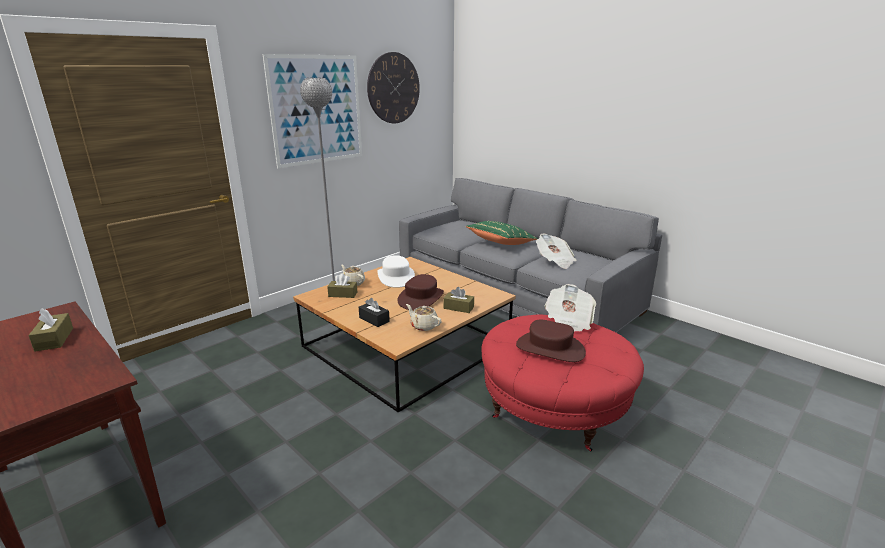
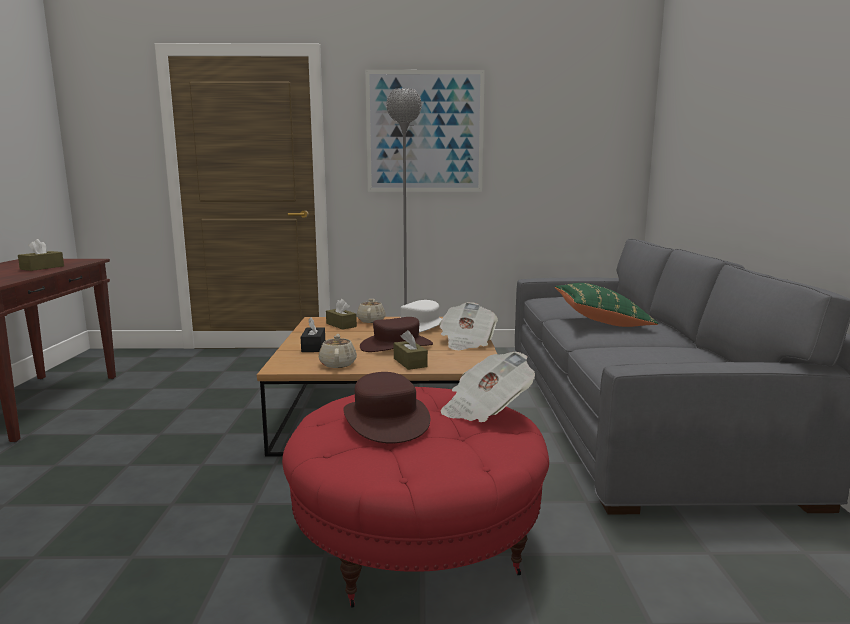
camera: 45 degrees right, 10 degrees down
(393, 88) = (541, 111): wall clock -> none
(555, 261) = (631, 351): newspaper -> newspaper (466, 342)

